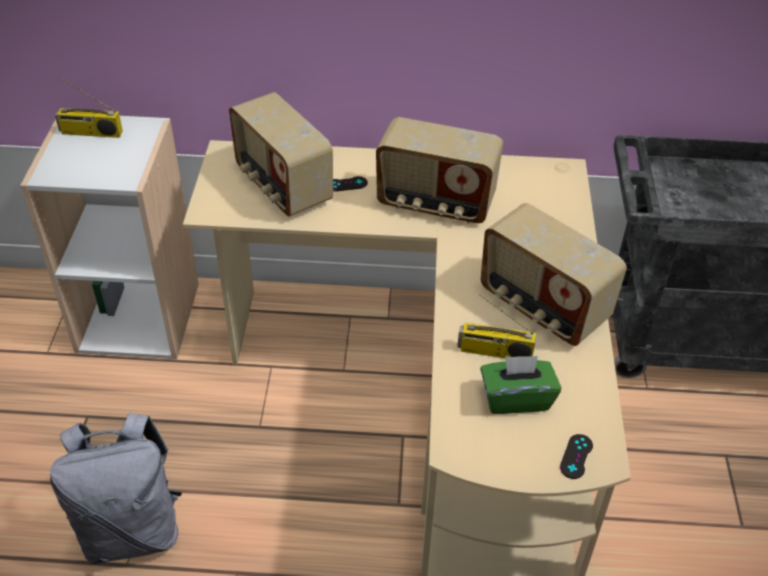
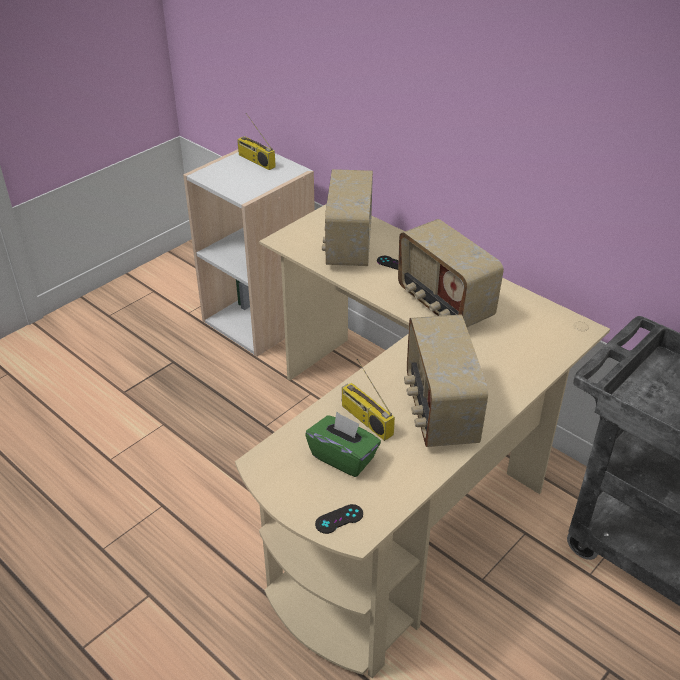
camera: 40 degrees right, 5 degrees down
(132, 530) = (132, 441): grey backpack -> none

